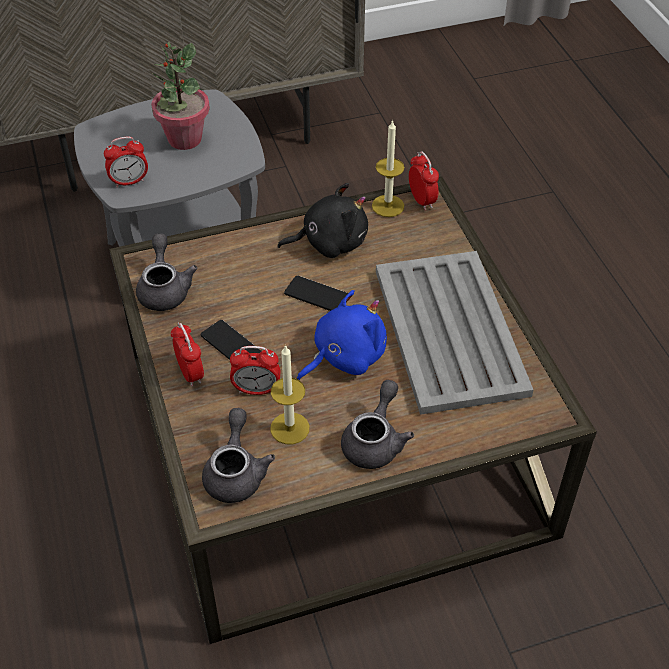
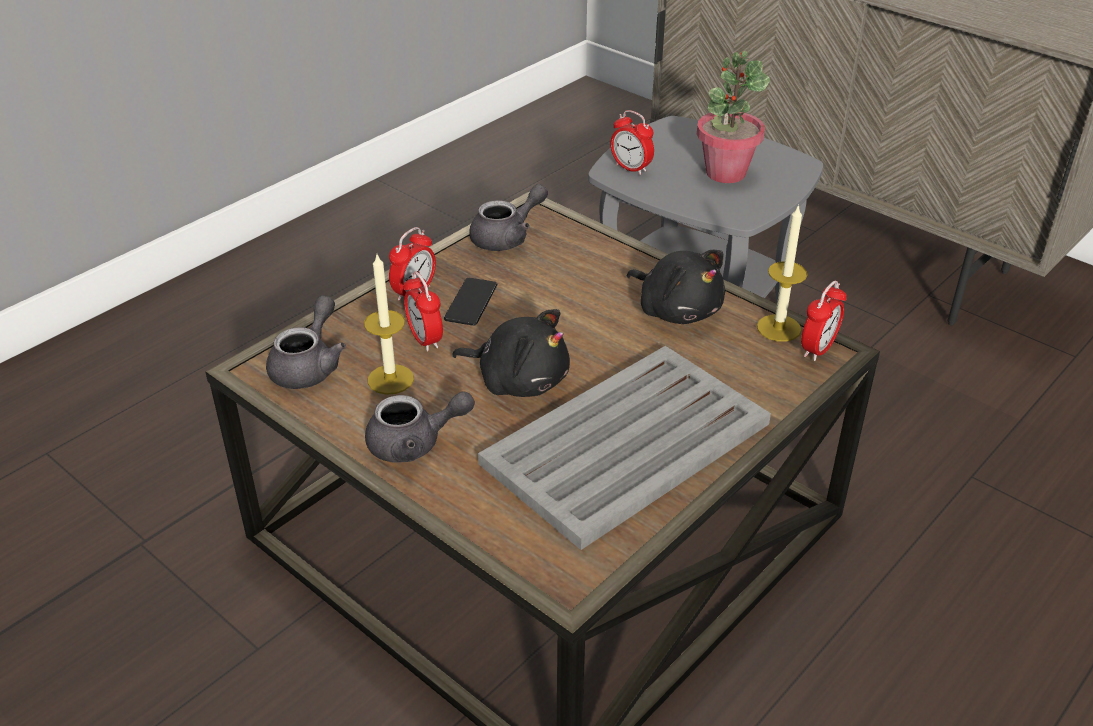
camera: 60 degrees right, 10 degrees down
(236, 472) = (309, 365): grey teapot -> grey teapot turned 45 degrees counterclockwise
(317, 295) = (590, 330): phone -> none
(345, 356) = (519, 380): blue plush toy -> black plush toy

